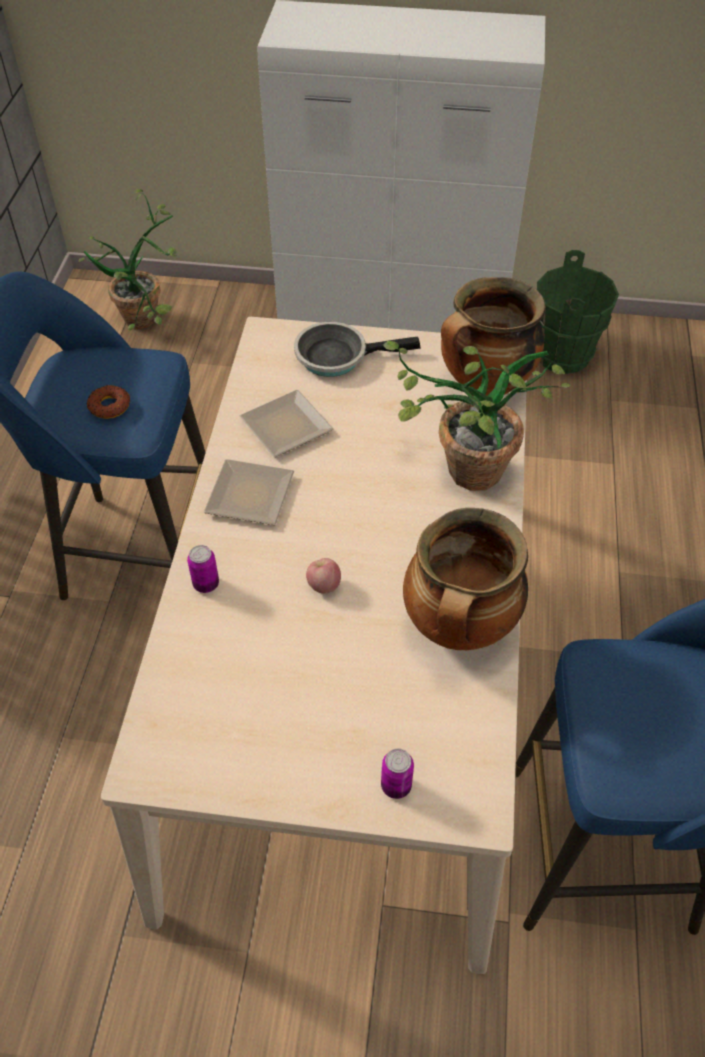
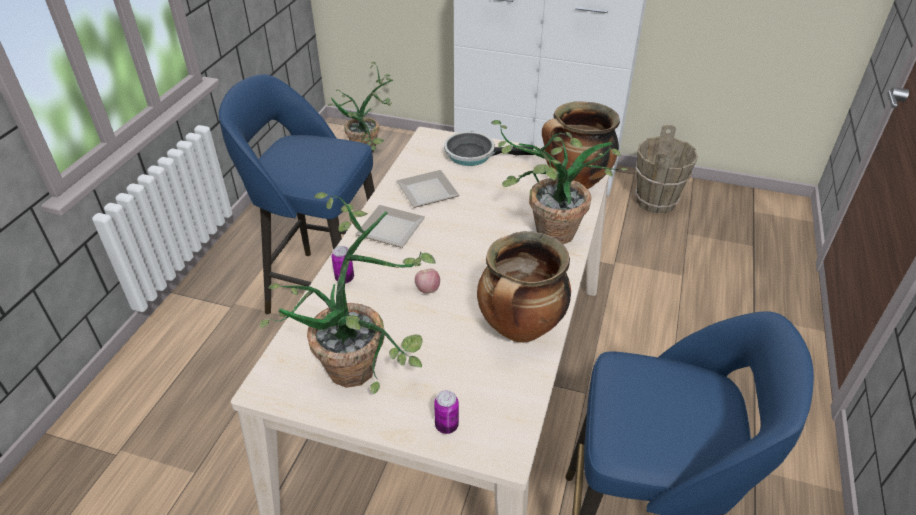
camera: 10 degrees right, 10 degrees down
(109, 406) = (311, 167): donut -> none
(268, 712) = (365, 364): none -> potted plant
(563, 356) = (656, 202): green bucket -> brown bucket

